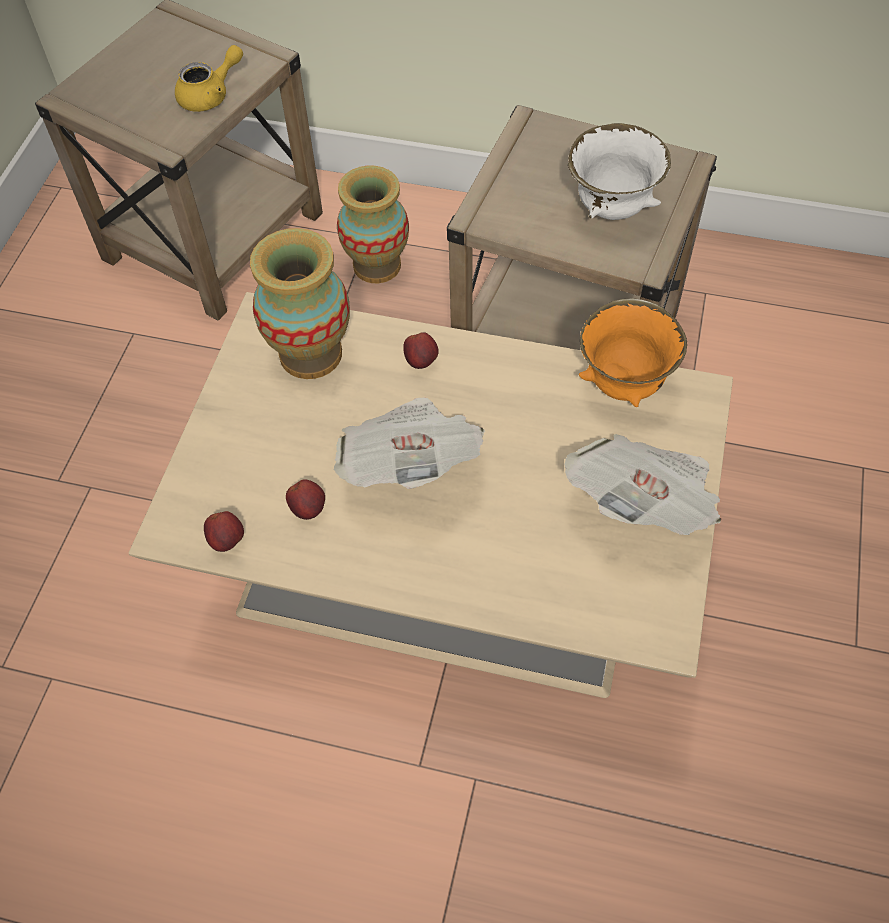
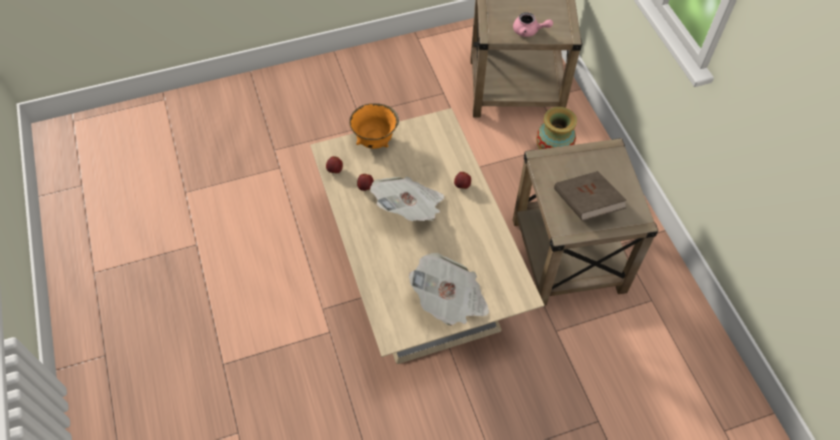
camera: 55 degrees right, 0 degrees up
(211, 96) = (529, 31): yellow teapot -> pink teapot
(310, 353) = (437, 146): vase -> none
(611, 208) = (586, 204): white bowl -> brown book
(625, 384) = (507, 265): orange bowl -> orange bowl (375, 141)

